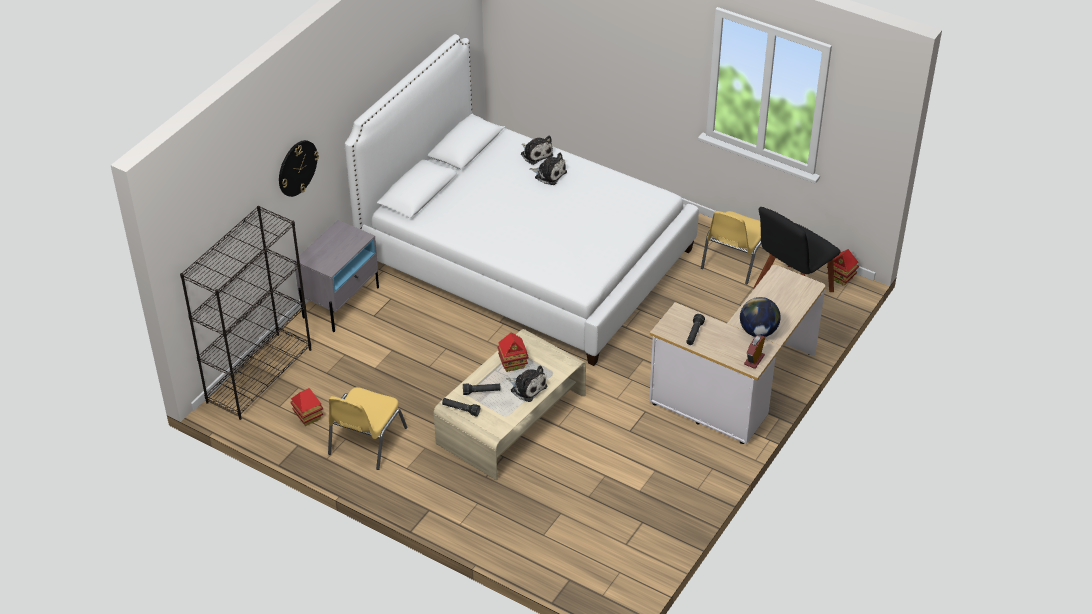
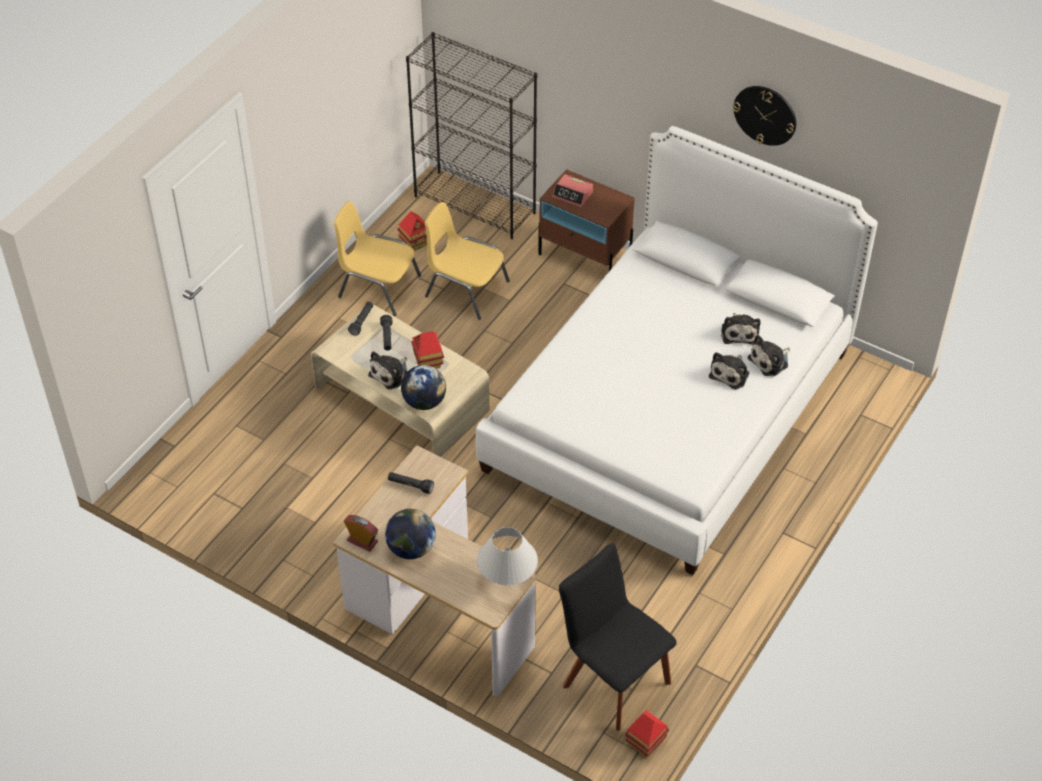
camera: 90 degrees right, 5 degrees up
(297, 168) = (599, 95): wall clock -> wall clock (765, 115)
(329, 256) = (573, 194): none -> alarm clock
(341, 302) = (585, 257): grey nightstand -> brown nightstand
(504, 168) = (739, 332): none -> plush toy
(560, 365) = (424, 402): none -> globe
(734, 260) = (674, 621): yellow chair -> yellow chair (465, 289)
(780, 278) = (507, 579): none -> white table lamp

